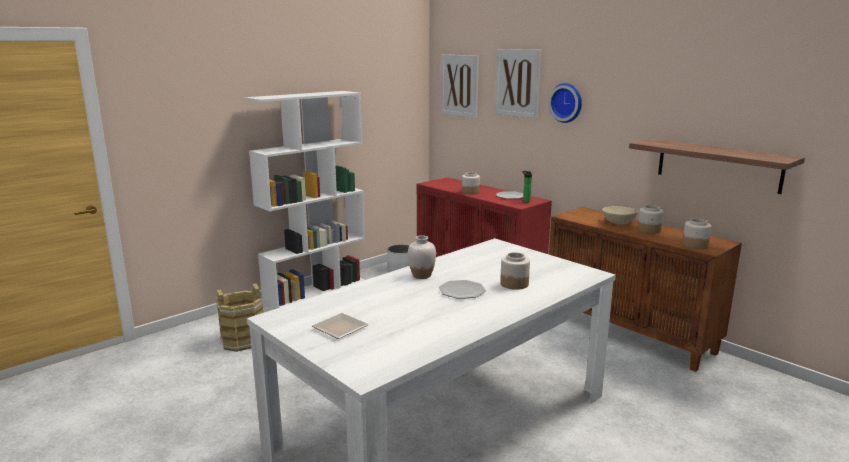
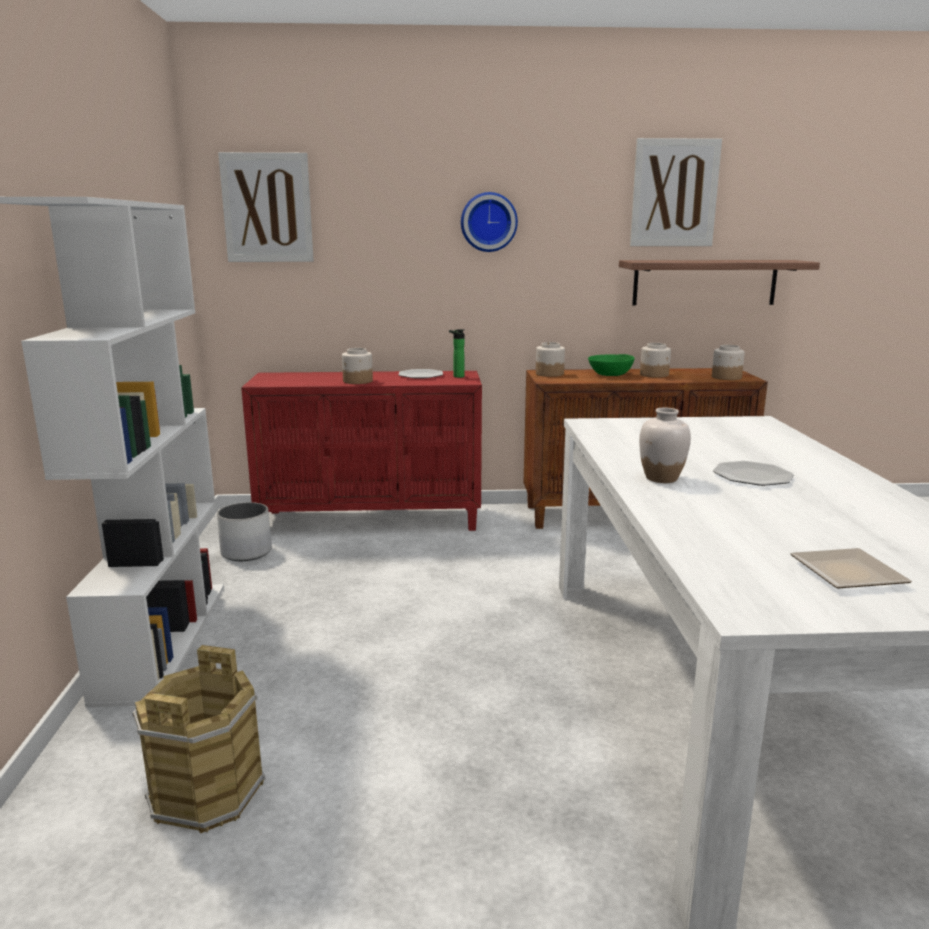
camera: 50 degrees left, 0 degrees up
(514, 284) = (755, 451): jar -> jar (549, 374)
(517, 83) = (394, 197): picture -> picture (674, 193)
(618, 222) = (610, 375): beige bowl -> green bowl

